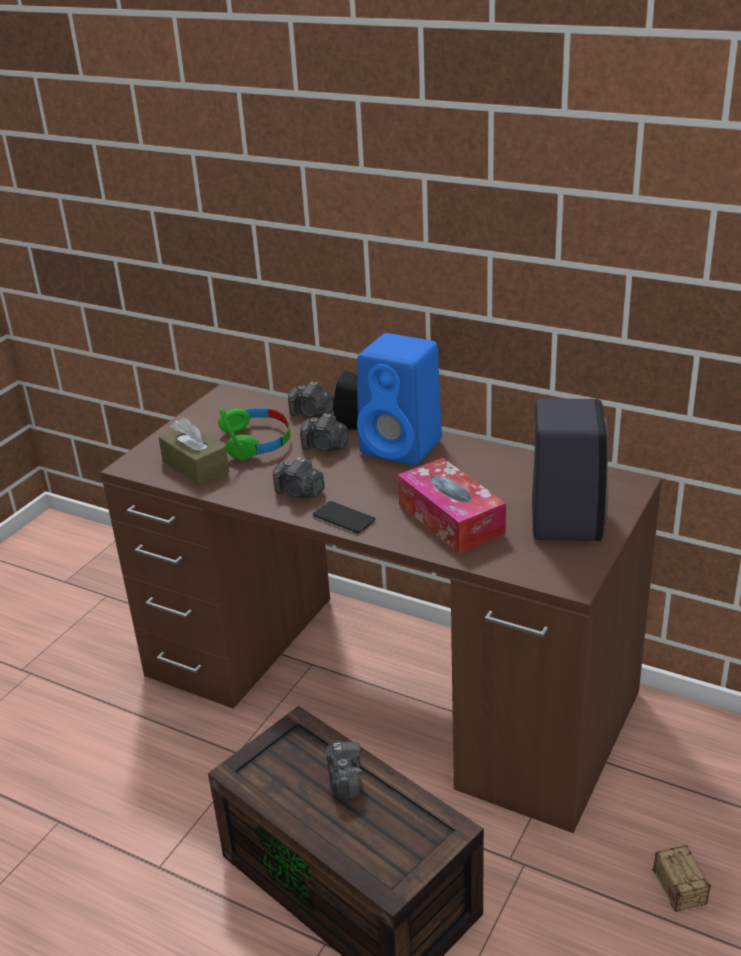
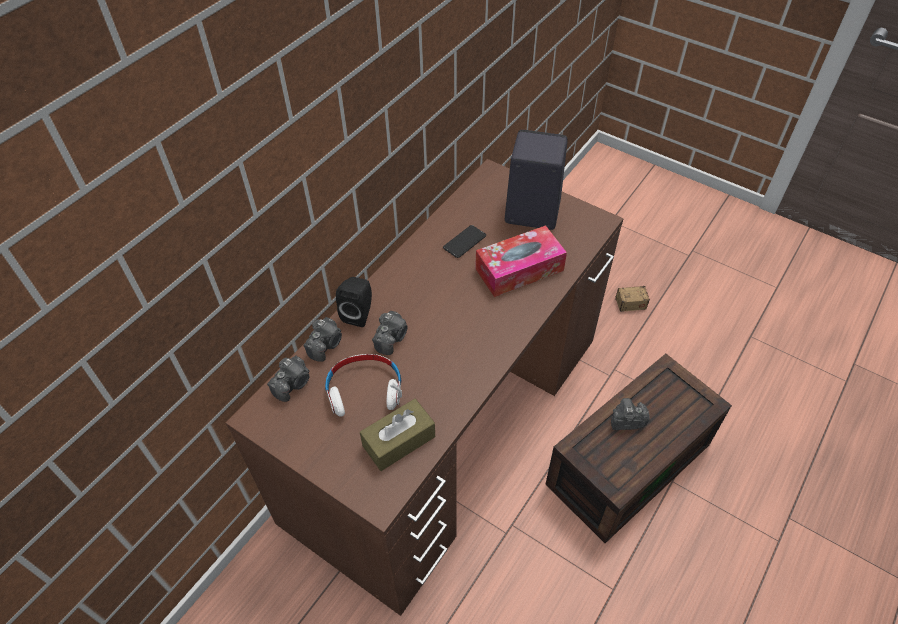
camera: 85 degrees left, 20 degrees up
(256, 441) = (364, 390): green headphones -> white headphones
(299, 492) = (463, 360): camera -> camera (293, 384)
(344, 518) = (507, 332): phone -> phone (464, 242)
(404, 447) = (407, 285): blue speaker -> none

